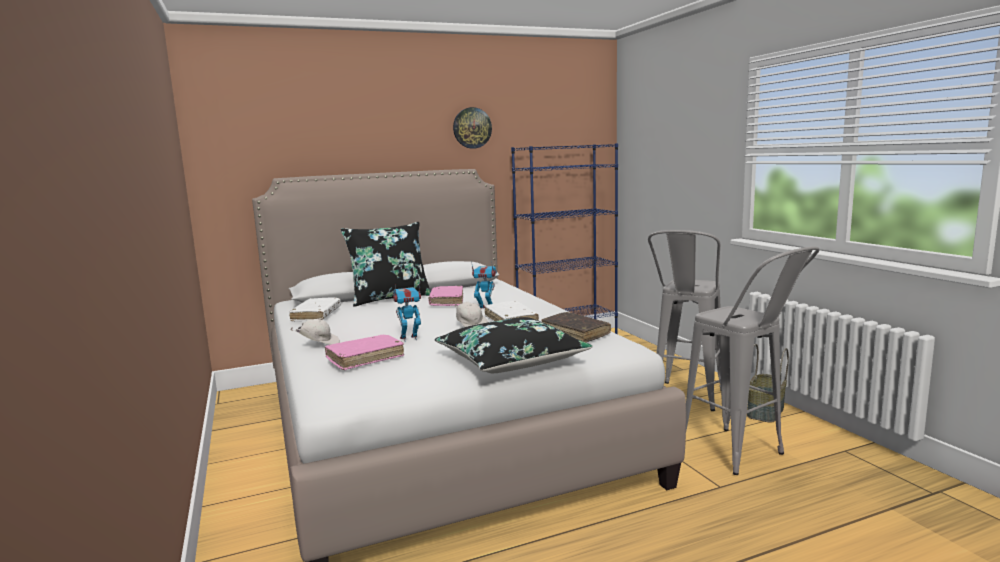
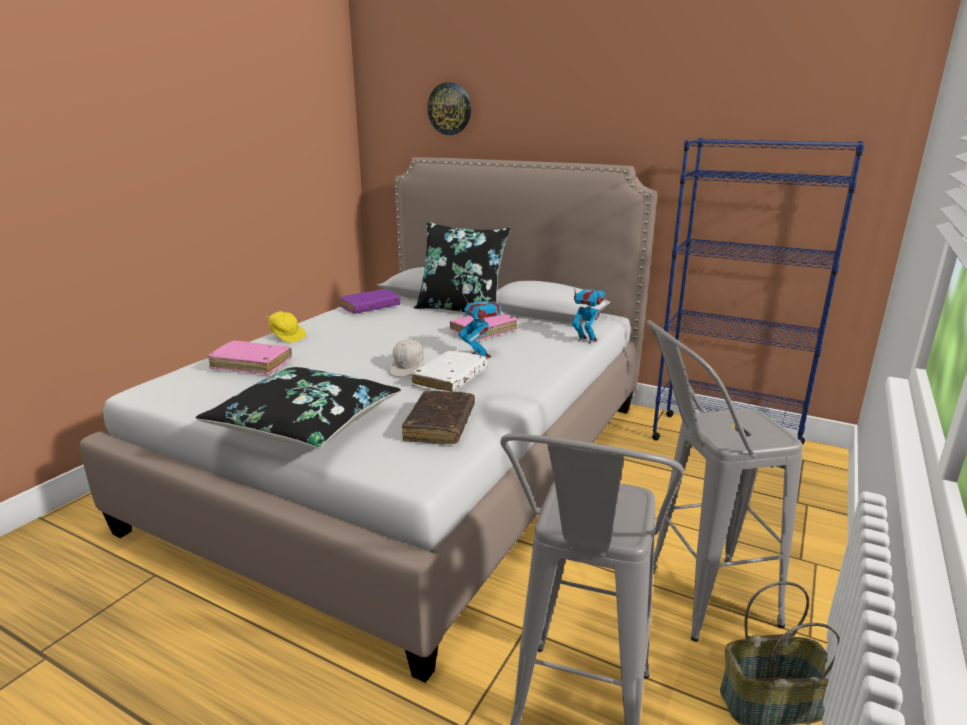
camera: 50 degrees right, 10 degrees up
(316, 315) = (370, 307): white book -> purple book
(319, 344) = (287, 337): white cap -> yellow cap
(409, 338) = (329, 360): toy robot -> toy robot (586, 340)
(472, 128) = (648, 106): wall clock -> wall clock (450, 109)

